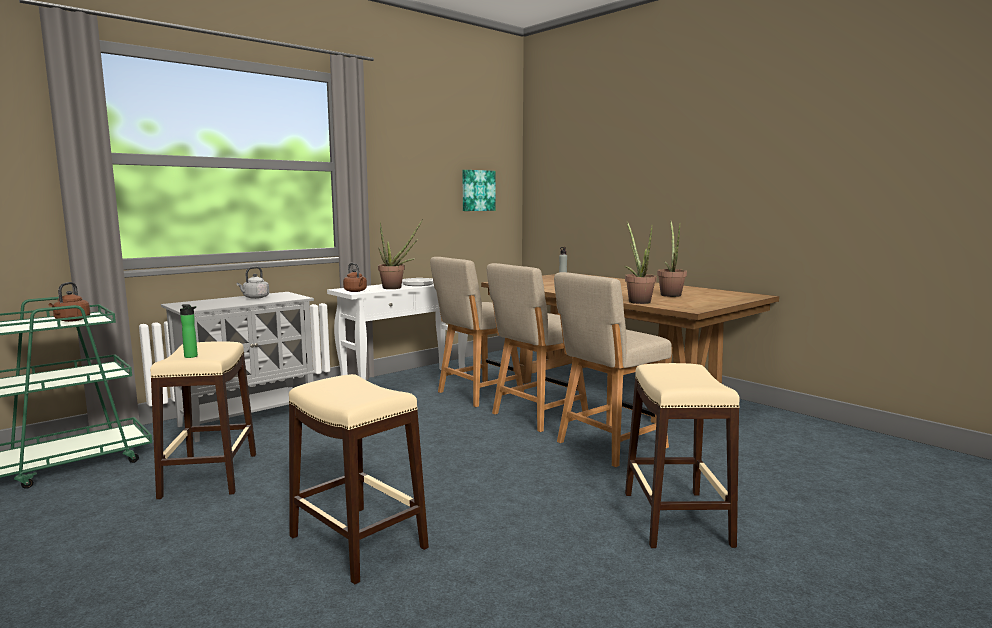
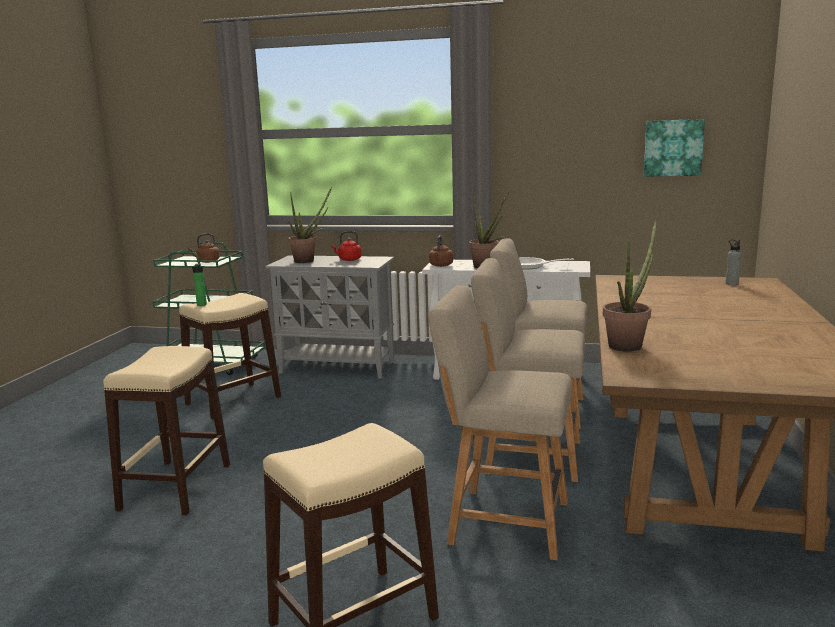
camera: 55 degrees right, 5 degrees up
(255, 297) = (348, 260): grey kettle -> red kettle
(670, 294) = (730, 346): potted plant -> potted plant (308, 260)

